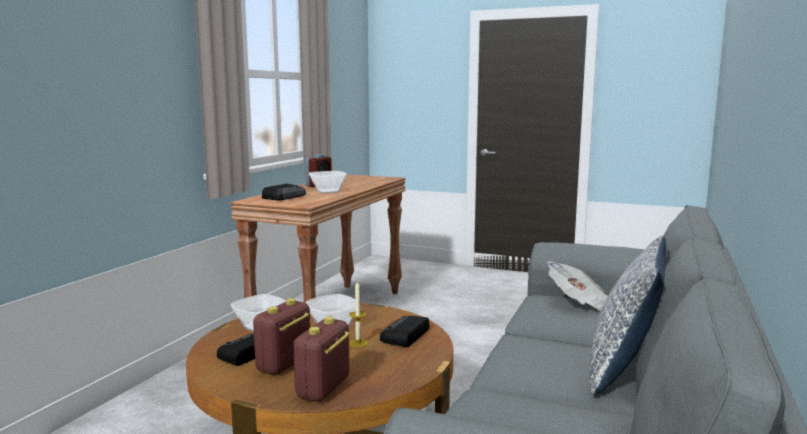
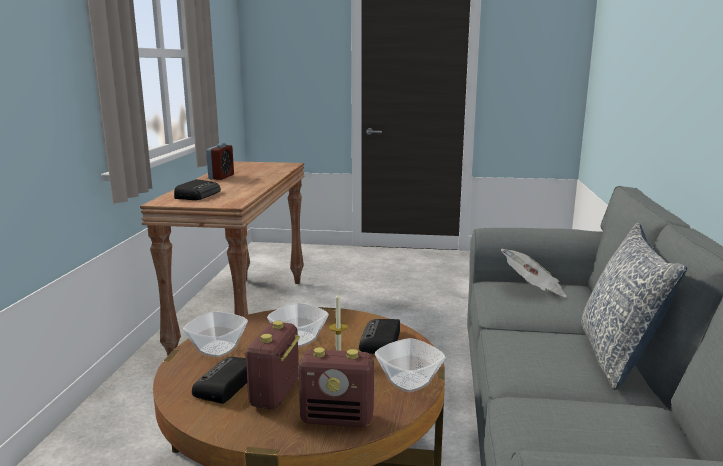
camera: 15 degrees left, 5 degrees up
(323, 389) = (338, 419): radio -> radio turned 90 degrees counterclockwise
(327, 191) = (239, 185): bowl -> bowl (408, 382)

